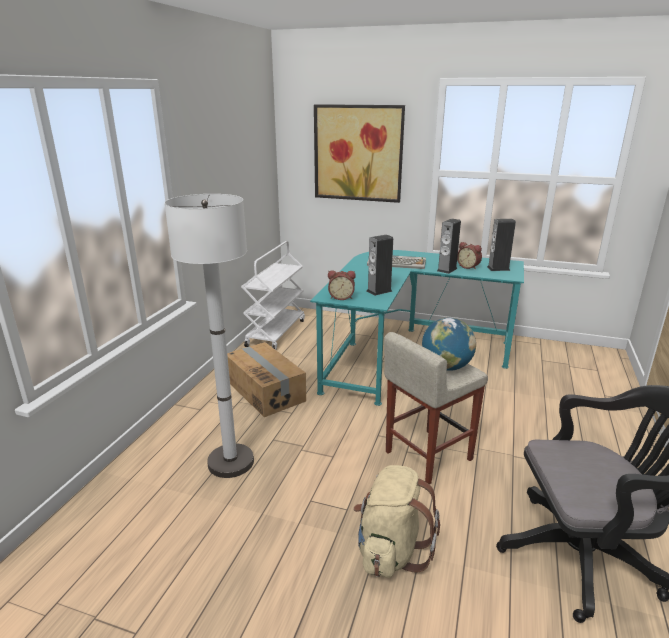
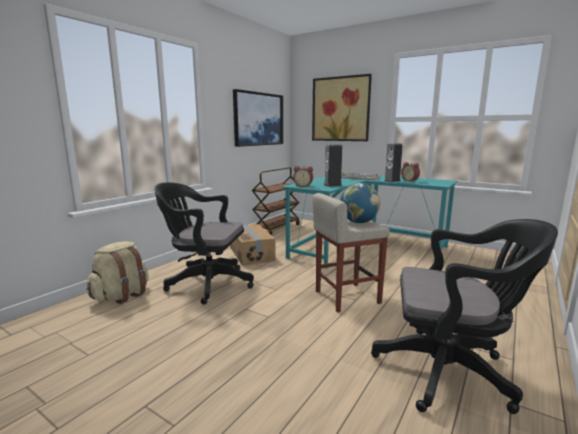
camera: 15 degrees right, 10 degrees down
(230, 462) = (205, 283): white floor lamp -> black office chair
(241, 176) = (258, 119): none -> picture
(276, 332) = (276, 228): white cart -> brown cart
(390, 550) = (286, 342): beige backpack -> beige backpack (121, 296)
(498, 268) = (433, 182): speaker -> none

